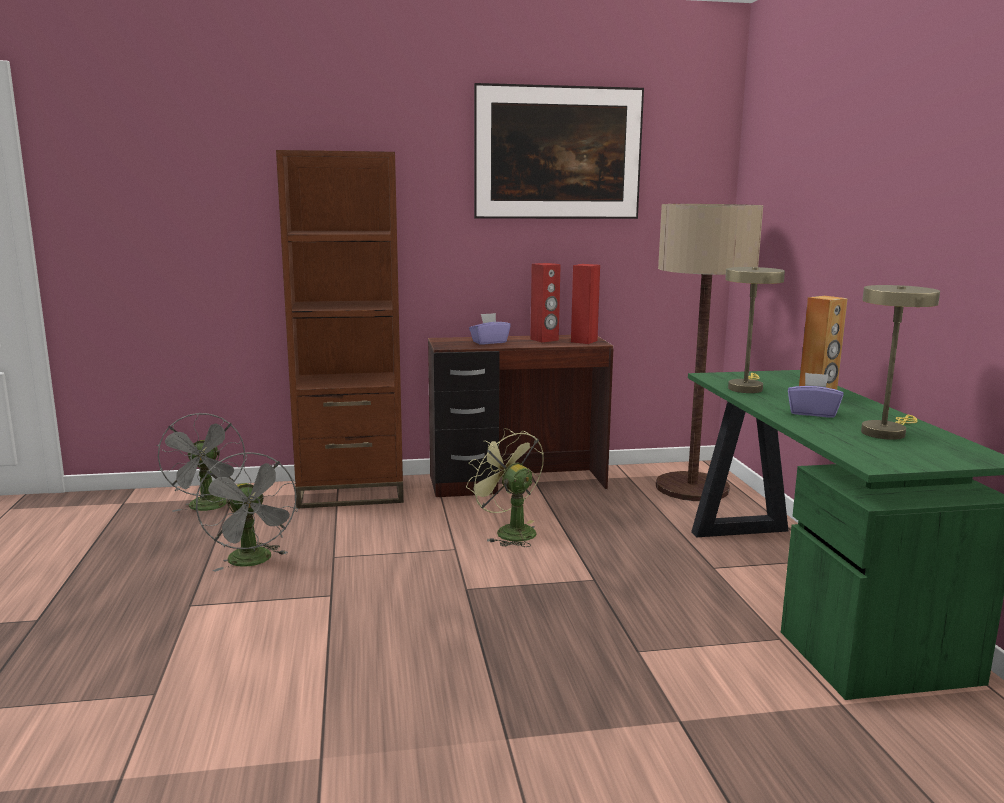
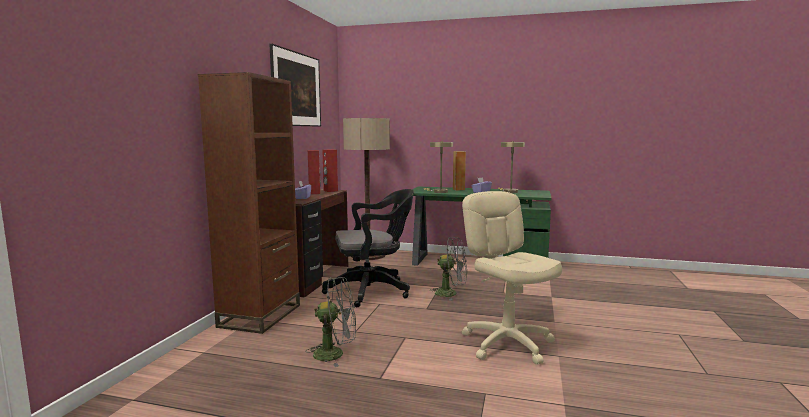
camera: 65 degrees left, 5 degrees down
(208, 508) = (211, 362): grey fan -> grey fan (451, 293)
(352, 691) = (507, 343): none -> beige office chair
(509, 531) = (372, 291): green fan -> black office chair

